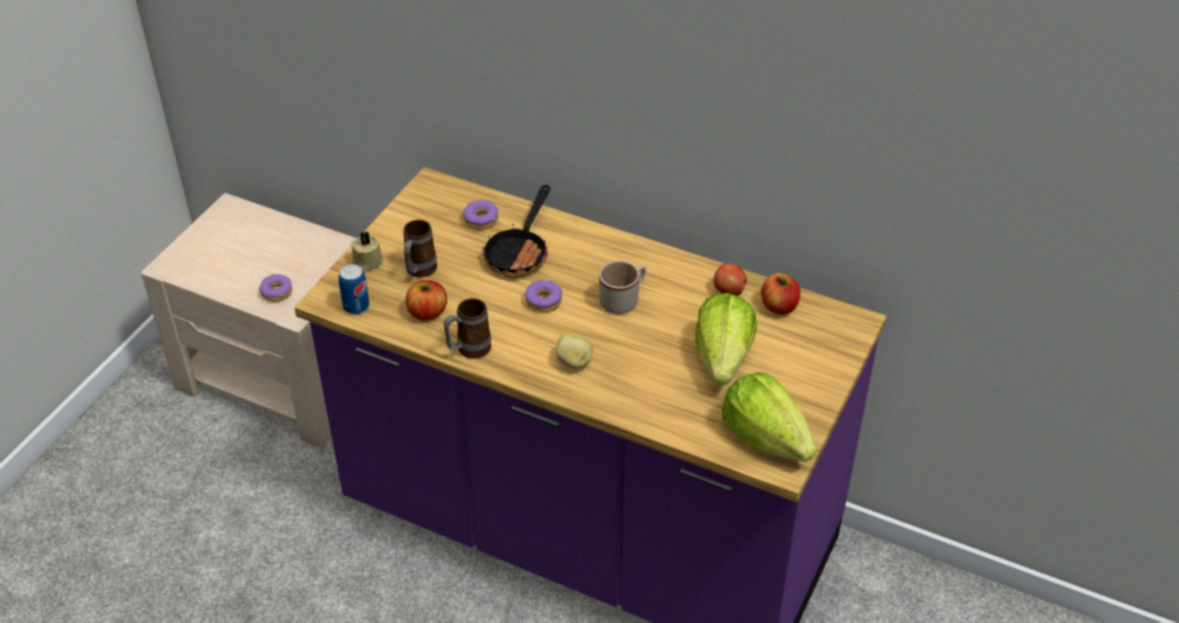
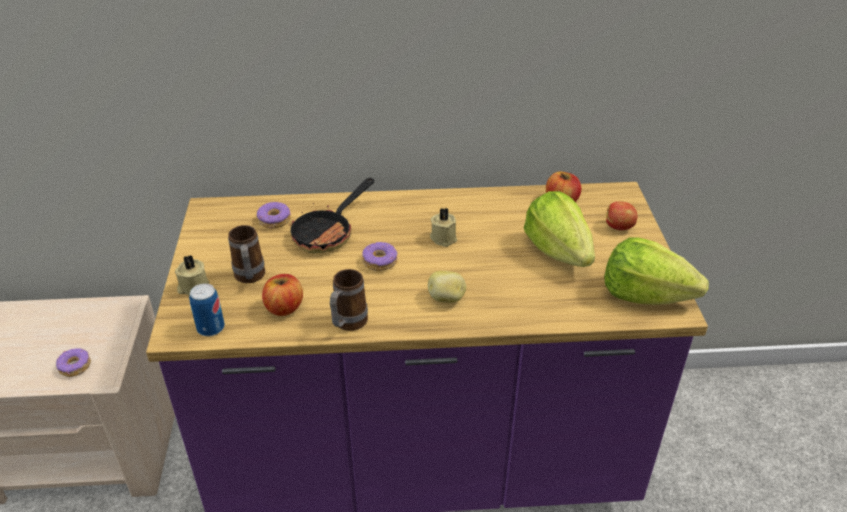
camera: 30 degrees left, 5 degrees down
(520, 252) = (328, 233): frying pan -> frying pan turned 45 degrees clockwise
(623, 300) = (444, 237): beige mug -> beige candle
(729, 291) = (517, 203): apple -> apple (619, 227)

